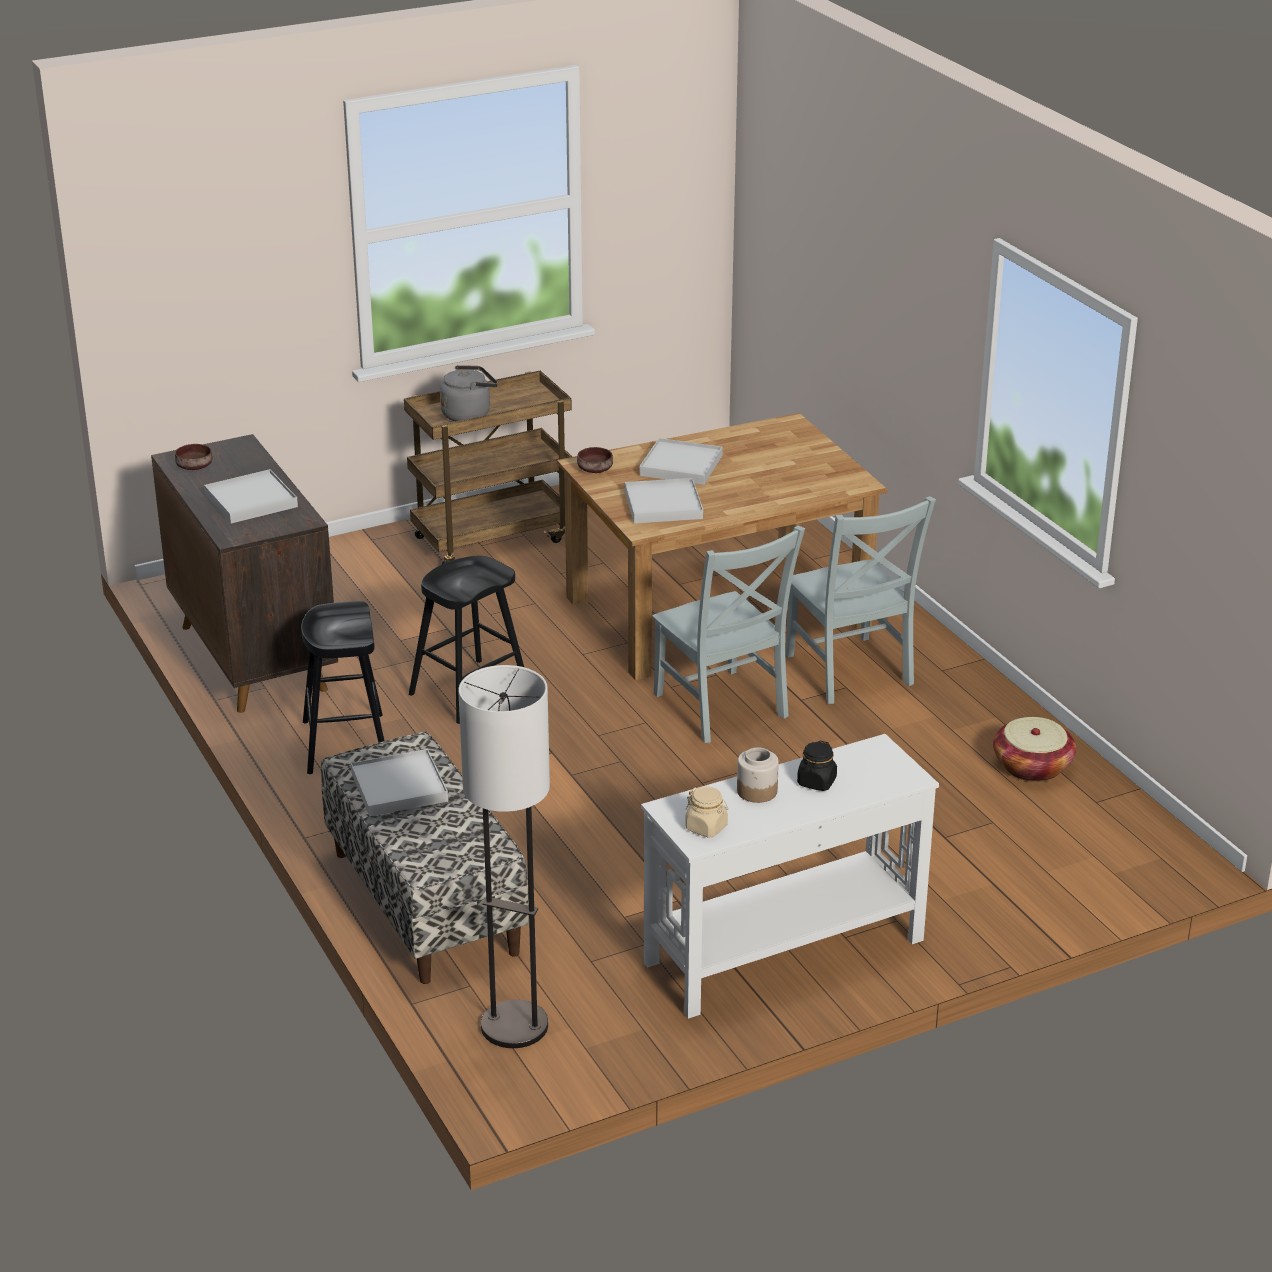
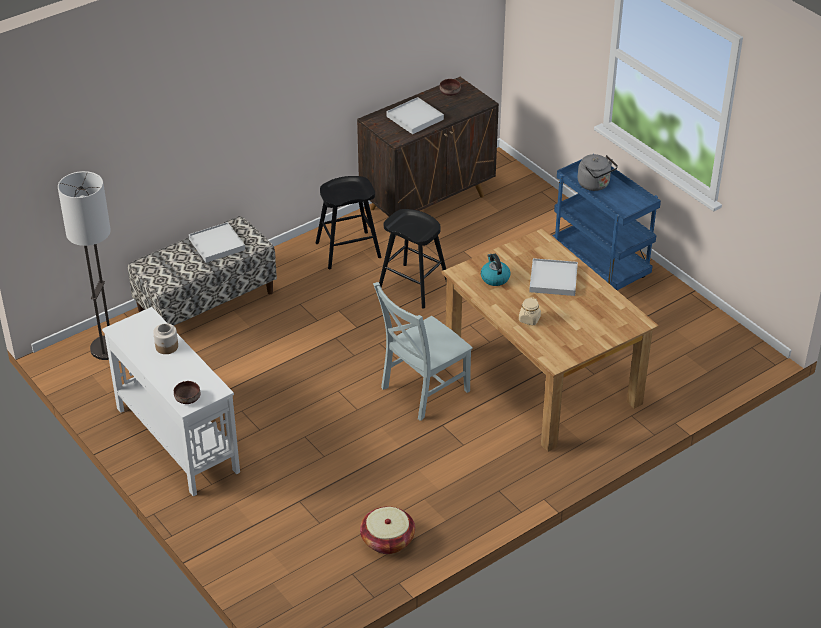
camera: 80 degrees right, 10 degrees up
(492, 538) = (601, 267): brown cart -> blue cart
(596, 469) = (534, 245): brown bowl -> brown bowl (187, 398)
(663, 505) = (494, 278): white tray -> kettle
(706, 827) = (130, 331): beige jar -> beige jar (529, 319)
(816, 782) = (178, 368): black jar -> none
(850, 672) = (482, 445): grey chair -> none

